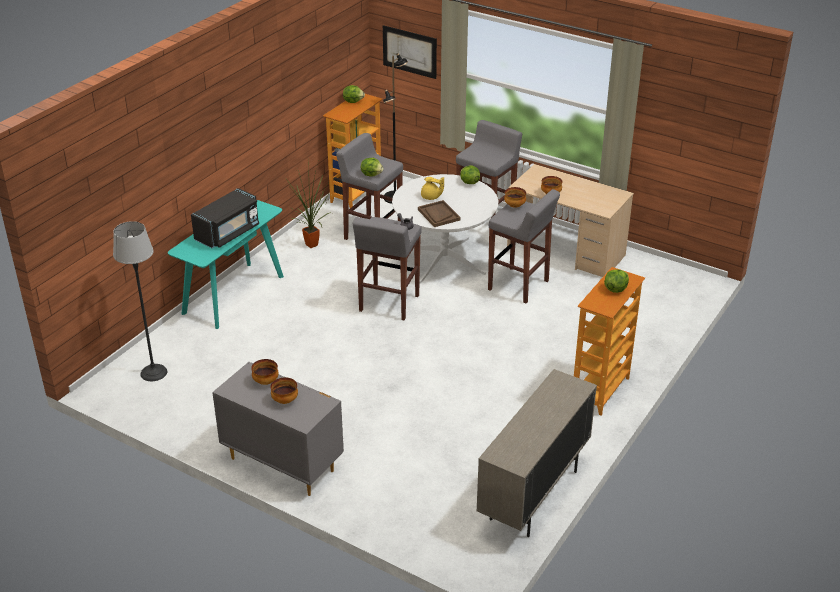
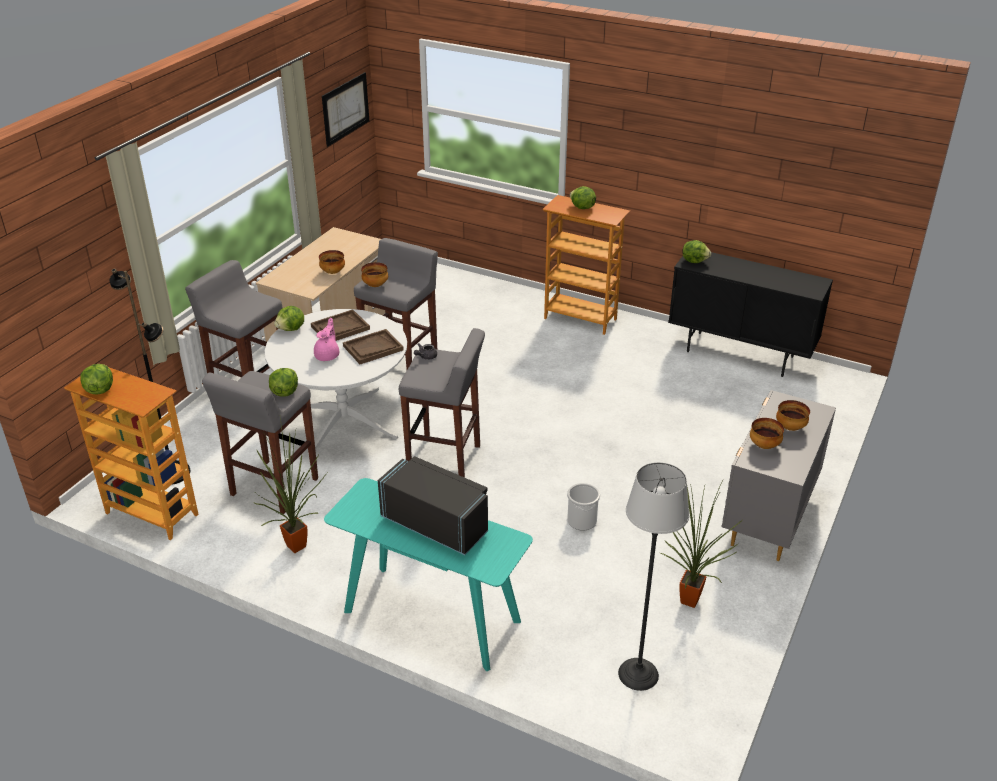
camera: 95 degrees left, 0 degrees up
(205, 403) = (687, 603): none -> potted plant
(304, 363) = (582, 521): none -> bucket
(409, 51) = (67, 281): picture -> picture (345, 108)
(431, 197) = (328, 355): yellow teapot -> pink teapot
(469, 201) = (340, 328): none -> brown tray
(533, 495) = (740, 354): beige cabinet -> black cabinet
(565, 383) = (694, 261): none -> lettuce

